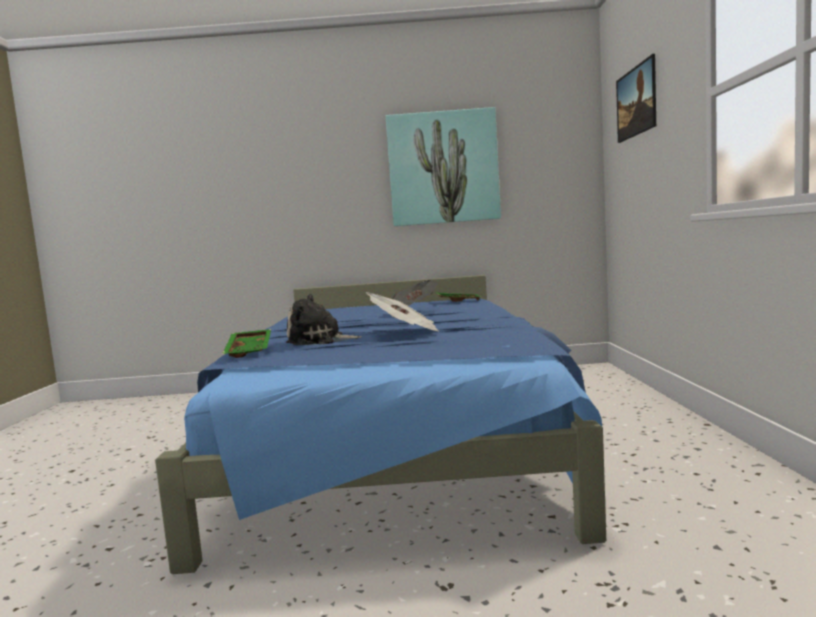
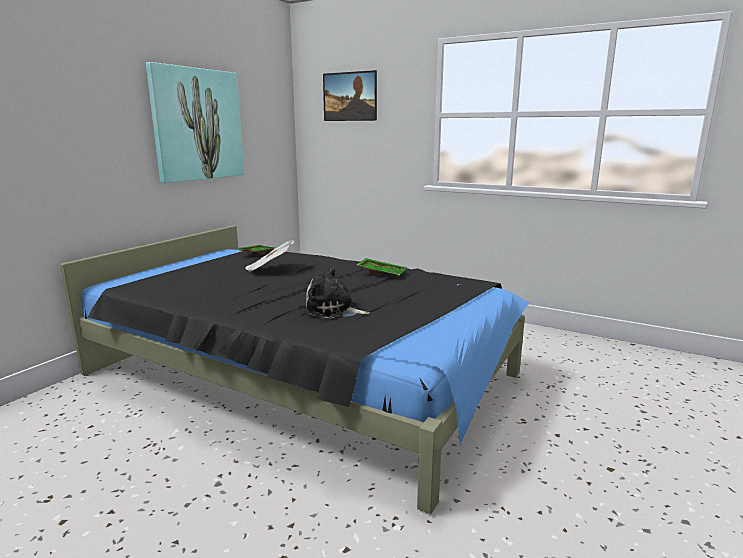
camera: 60 degrees left, 10 degrees up
(251, 351) = (331, 333): green tray -> green tray (382, 272)
(319, 340) = (334, 310): plush toy -> plush toy turned 75 degrees clockwise
(394, 434) = (303, 375): blue bed -> black bed
(405, 331) = (370, 288): newspaper -> none

